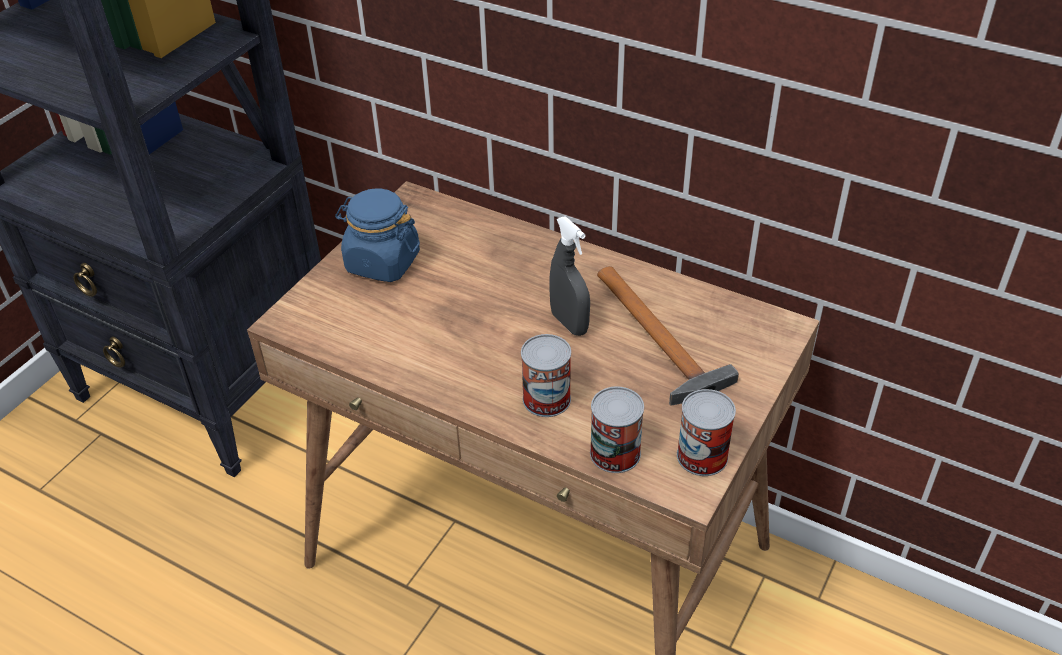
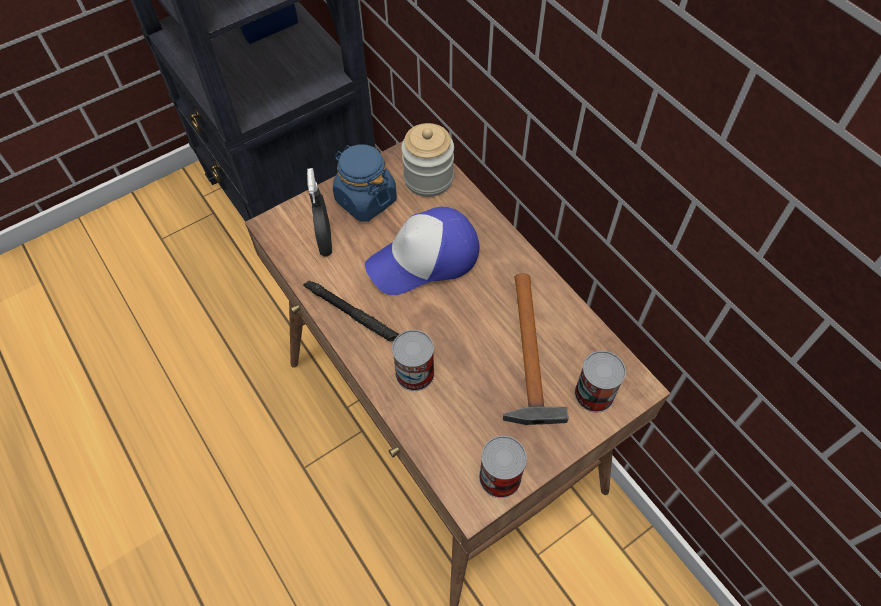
camera: 25 degrees right, 15 degrees up
(439, 371) = (353, 314): none -> black flashlight
(442, 221) = (428, 178): none -> jar
(487, 294) = (424, 259): none -> cap
(569, 323) = (470, 311): grey spray bottle -> grey spray bottle (325, 242)
(615, 453) = (437, 444): can -> can (594, 394)

